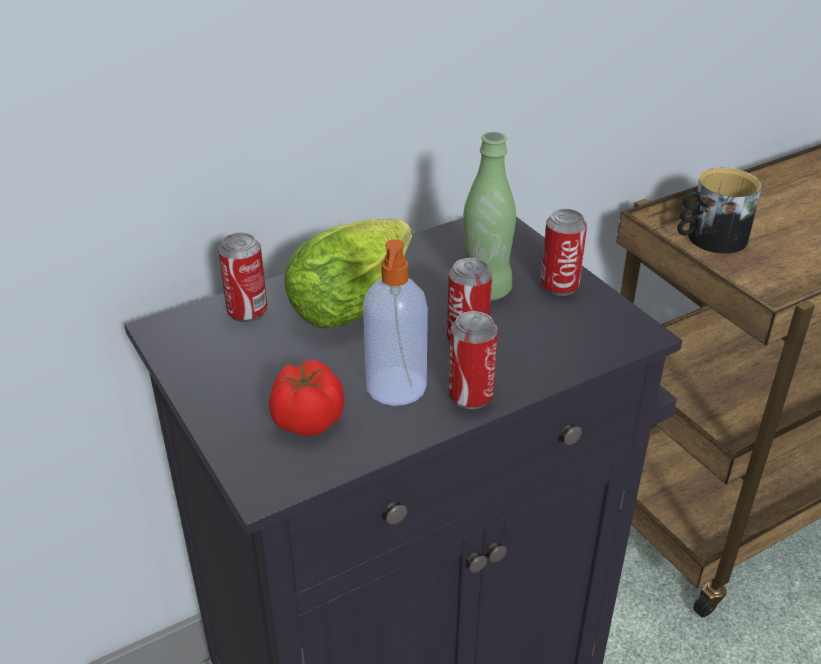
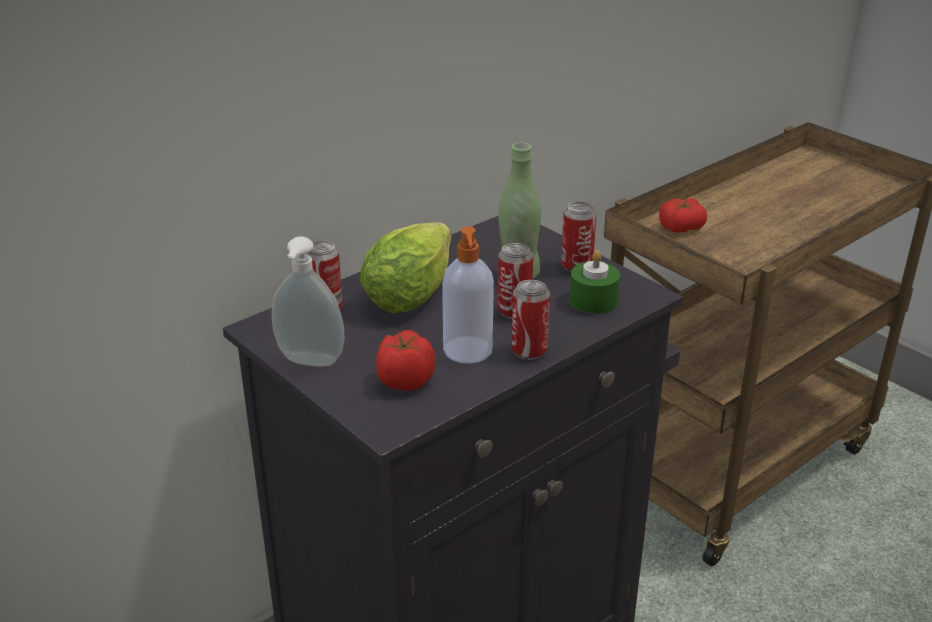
camera: 10 degrees left, 5 degrees down
(204, 381) = (309, 362): none -> soap dispenser
(568, 335) = (593, 301): none -> green candle
(710, 238) = (681, 227): mug -> tomato

